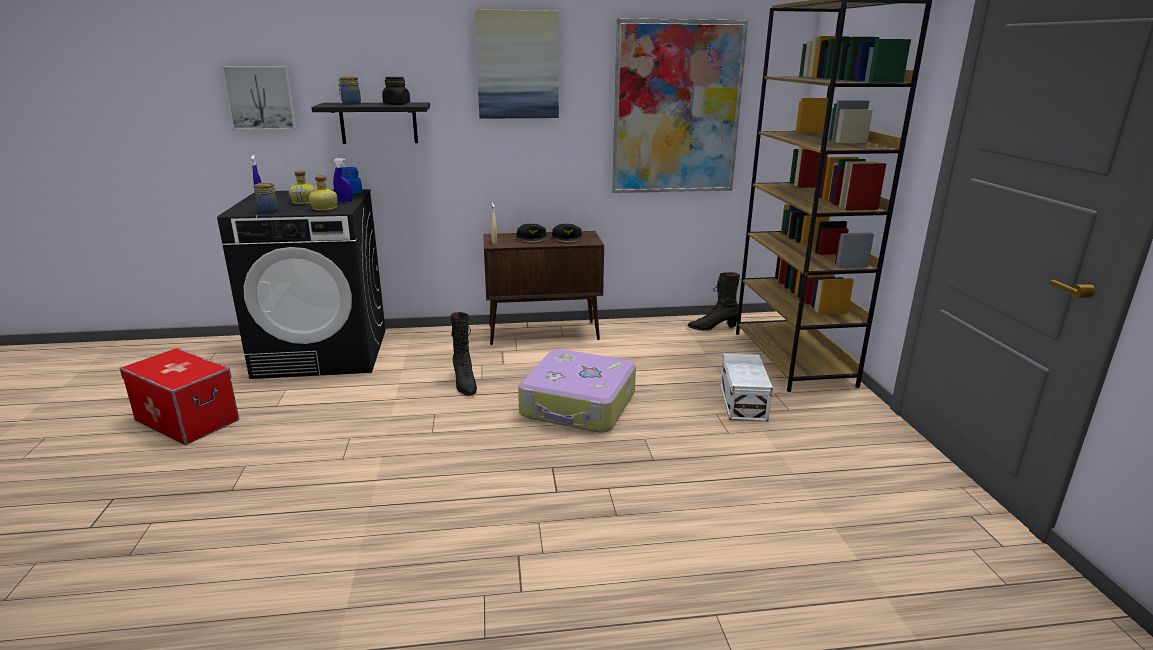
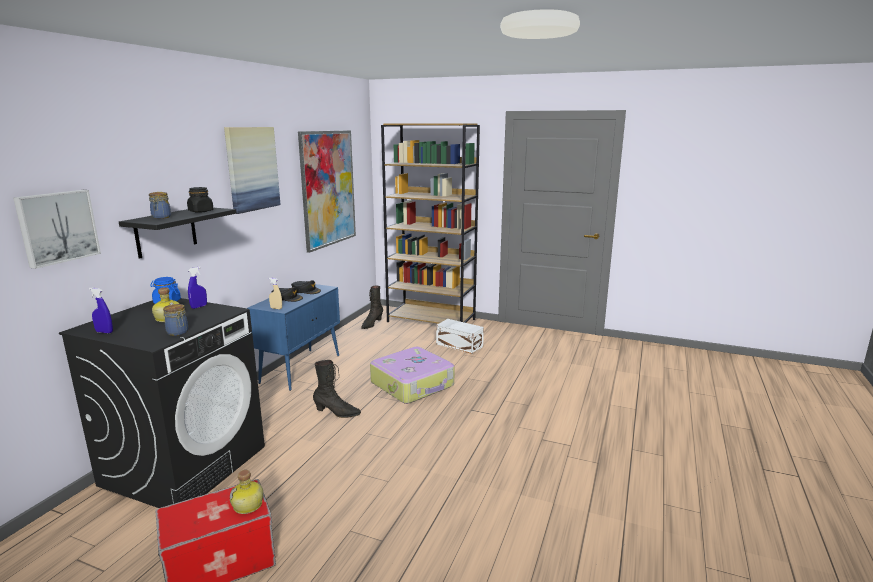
camera: 60 degrees left, 5 degrees down
(324, 208) = (212, 314): bottle -> bottle (248, 505)
(544, 333) = (301, 368): brown cabinet -> blue cabinet

